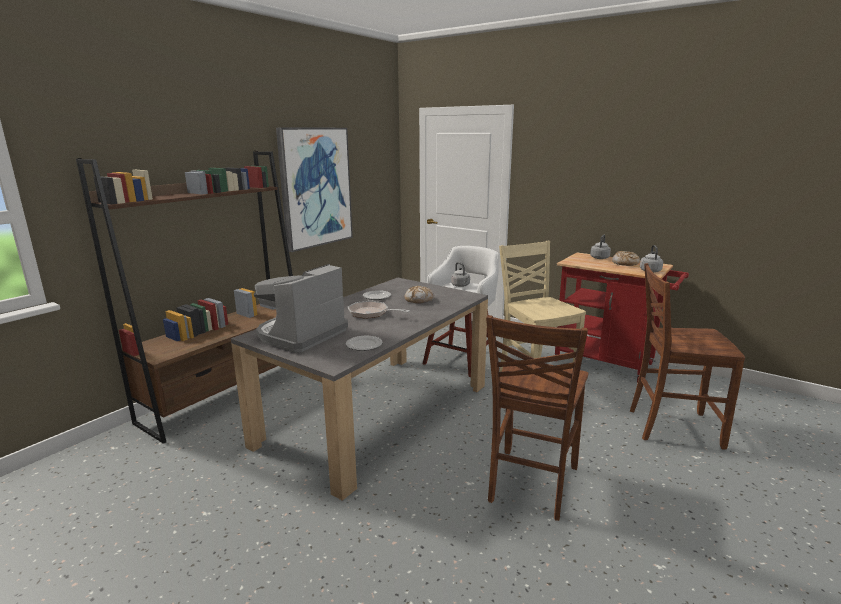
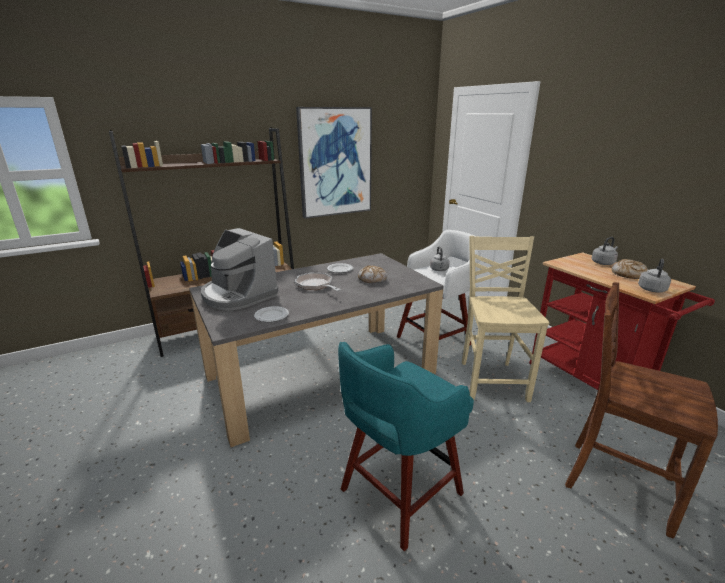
camera: 25 degrees right, 5 degrees up
(301, 335) = (238, 295): coffee machine -> coffee machine turned 105 degrees counterclockwise
(530, 484) = (398, 493): brown chair -> turquoise stool

